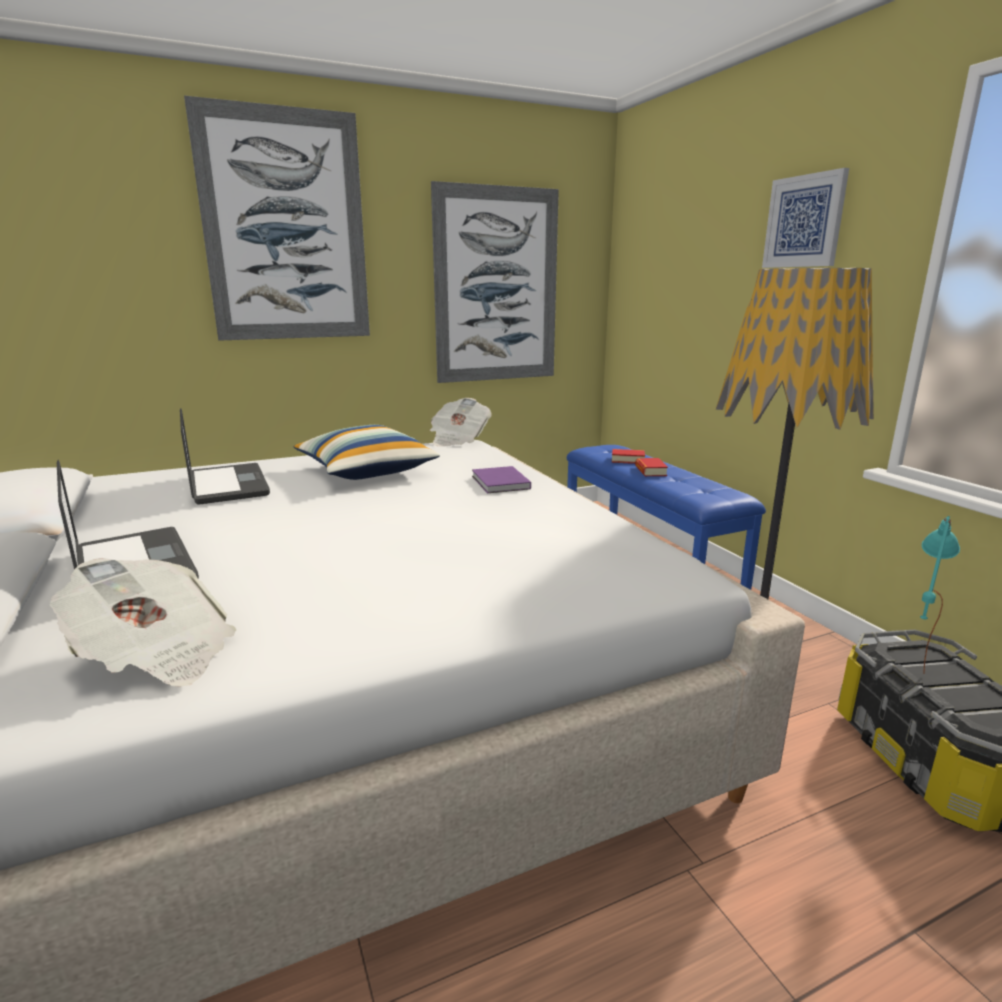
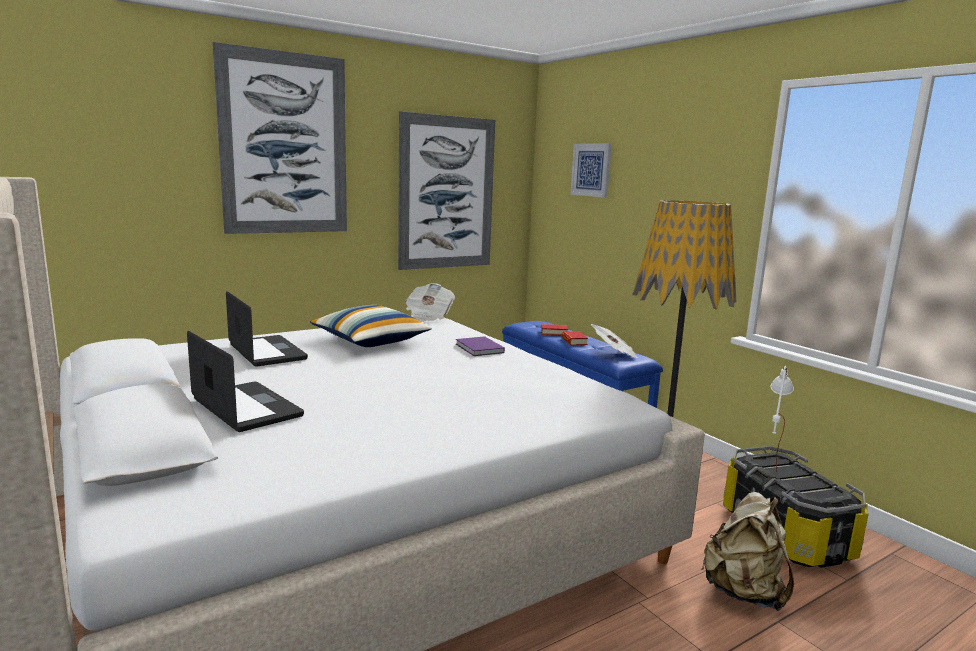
camera: 10 degrees left, 5 degrees down
(156, 654) = (313, 456): newspaper -> newspaper (614, 354)
(804, 221) = (683, 163): picture -> picture (591, 170)
(858, 866) = (743, 592): none -> beige backpack
(913, 654) = (769, 461): turquoise table lamp -> white table lamp

